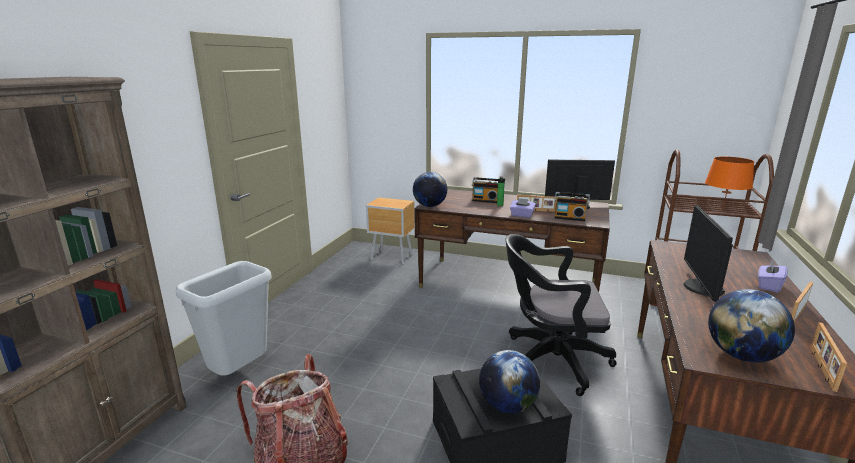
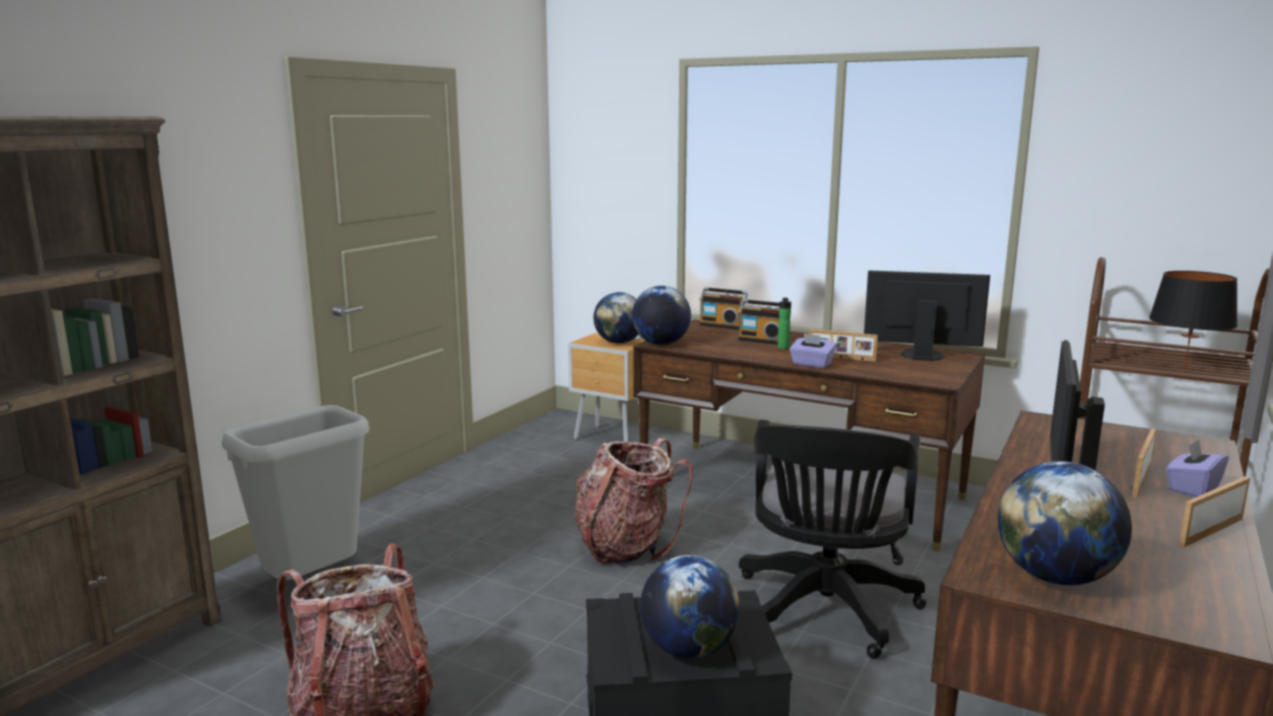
camera: 10 degrees right, 5 degrees down
(395, 203) = (619, 343): none -> globe
(424, 328) = (626, 546): none -> backpack
(550, 360) = (825, 612): black office chair -> black office chair turned 90 degrees counterclockwise
(569, 218) = (895, 372): radio -> radio (722, 325)
(722, 210) = (1184, 370): orange table lamp -> black table lamp
(821, 368) = (1189, 605): picture frame -> picture frame (1139, 480)

